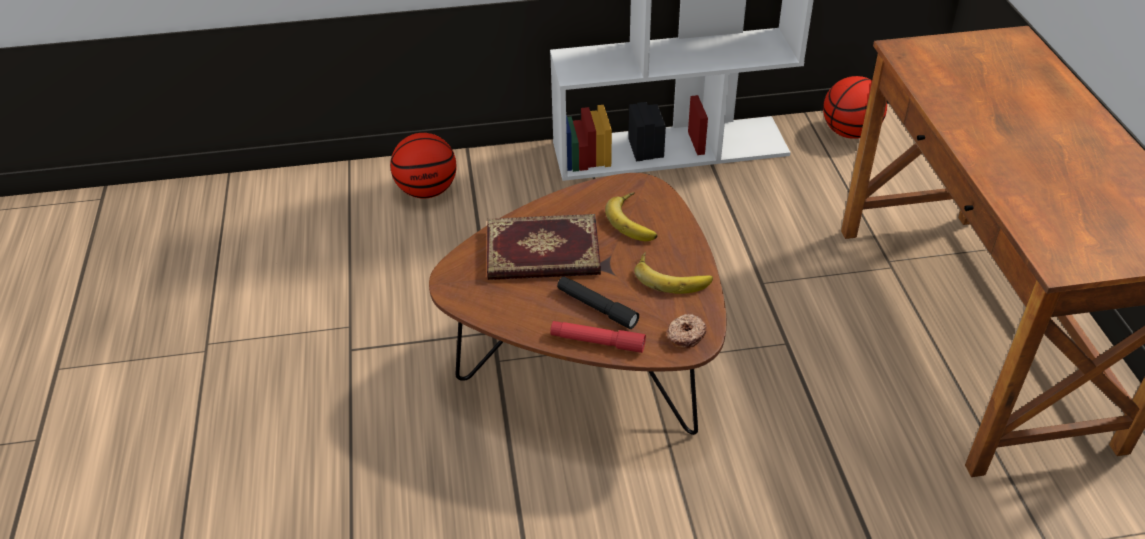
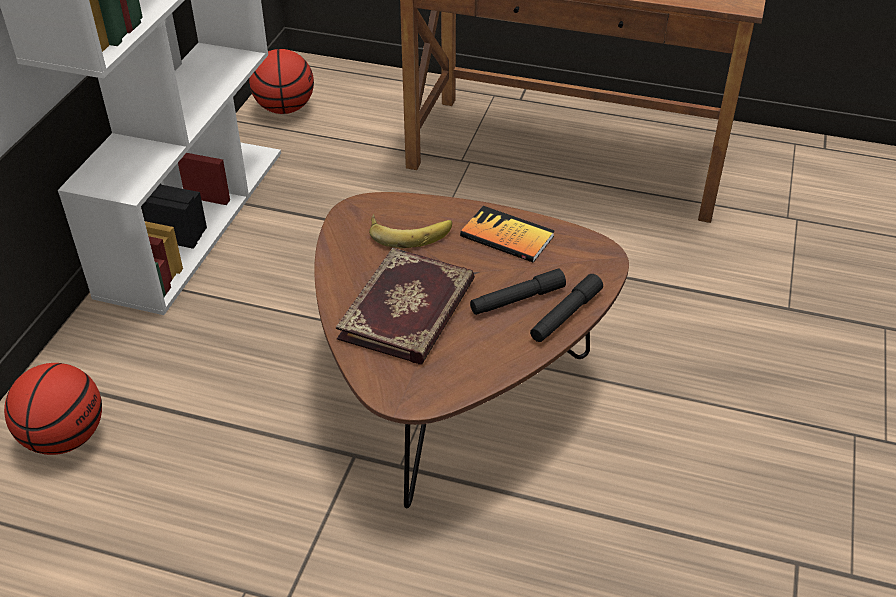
camera: 65 degrees left, 0 degrees up
(597, 342) = (565, 315): red flashlight -> black flashlight
(672, 276) = (507, 236): banana -> book
(685, 335) = (590, 257): donut -> none

